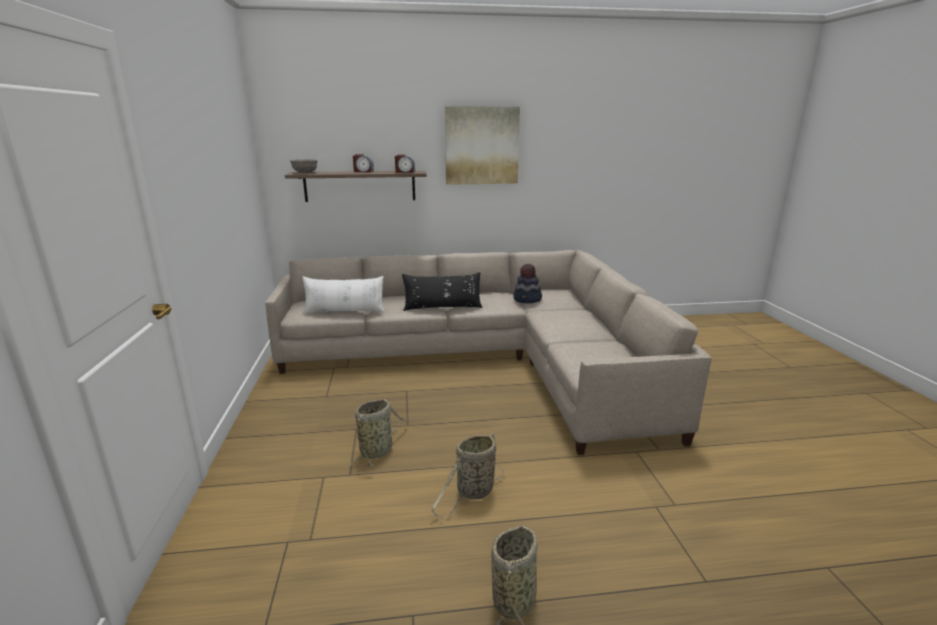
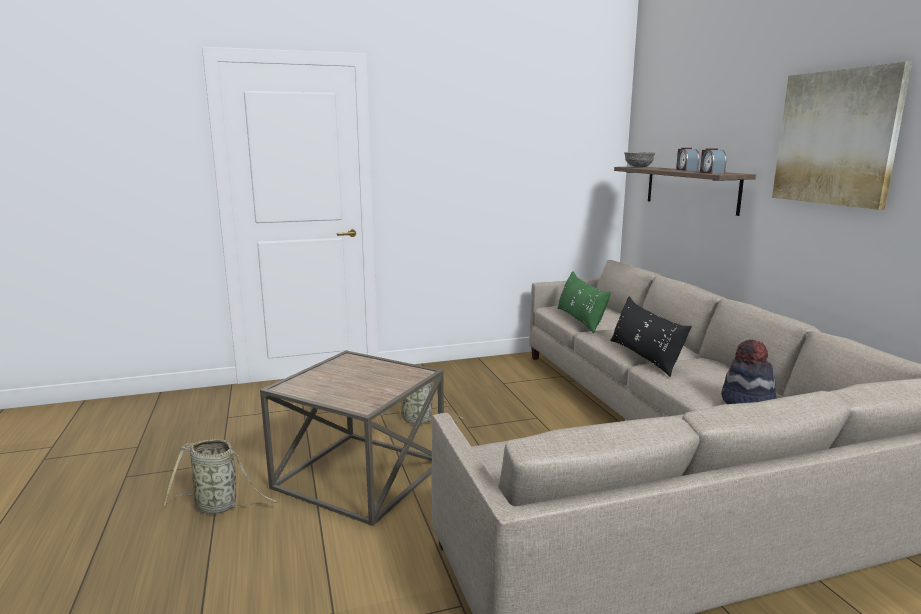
camera: 80 degrees right, 5 degrees down
(345, 311) = (580, 320): white pillow -> green pillow
(473, 492) = (358, 475): basket -> brown side table

